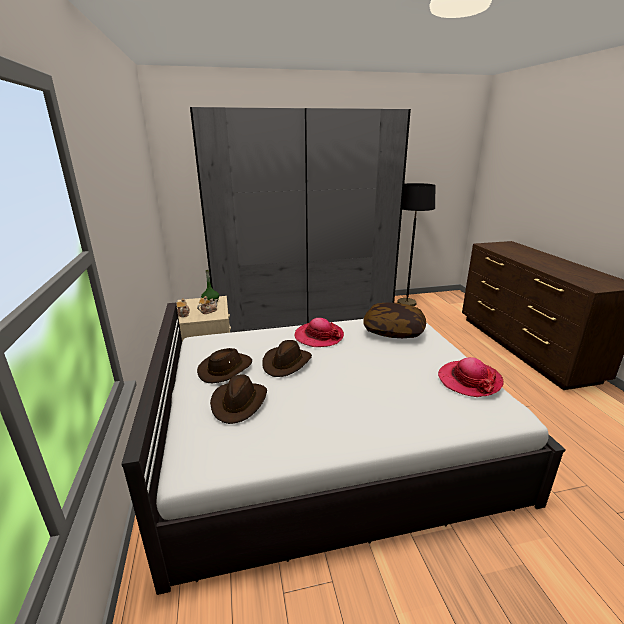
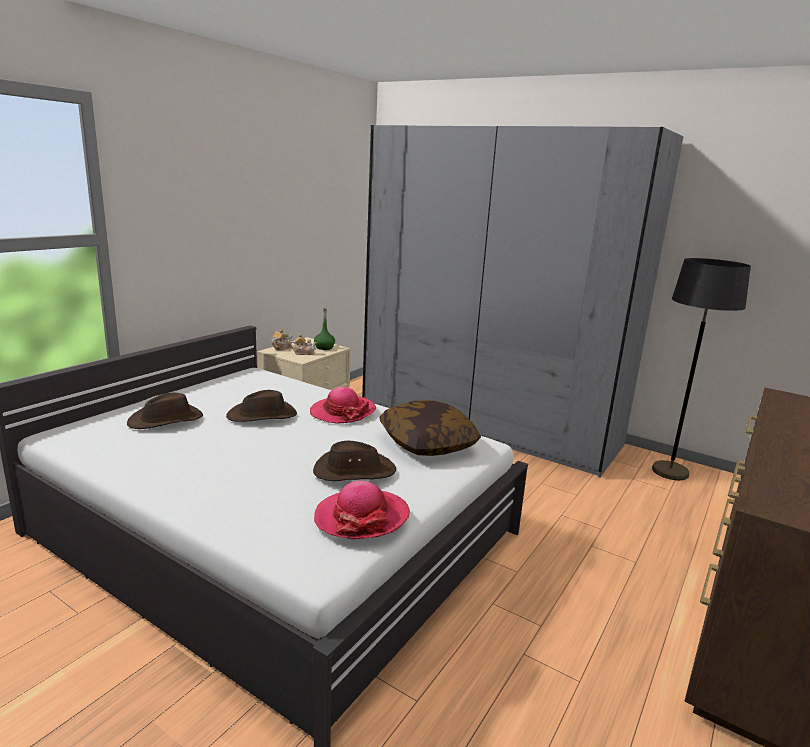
camera: 45 degrees right, 5 degrees down
(225, 369) = (216, 397): brown hat -> brown hat (354, 471)

